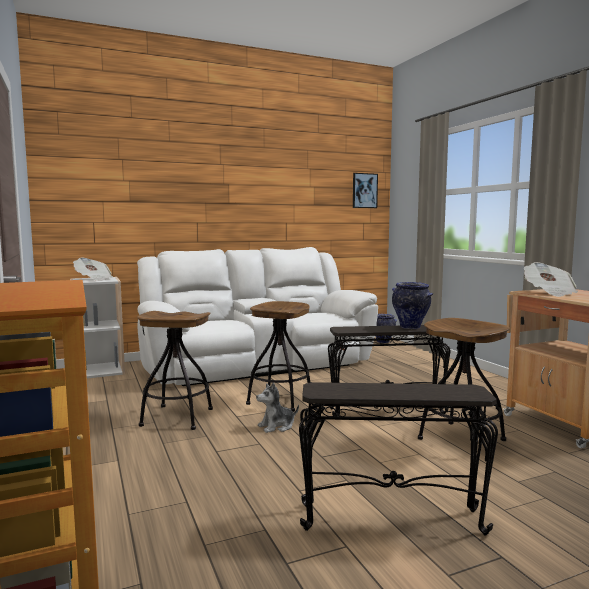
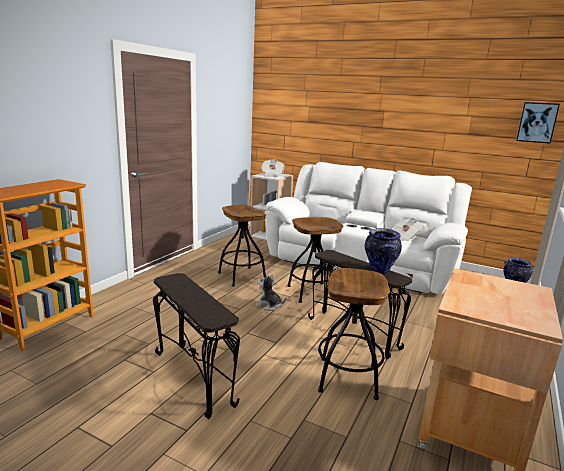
camera: 50 degrees right, 10 degrees up
(549, 293) = (478, 284): newspaper -> newspaper (403, 238)

